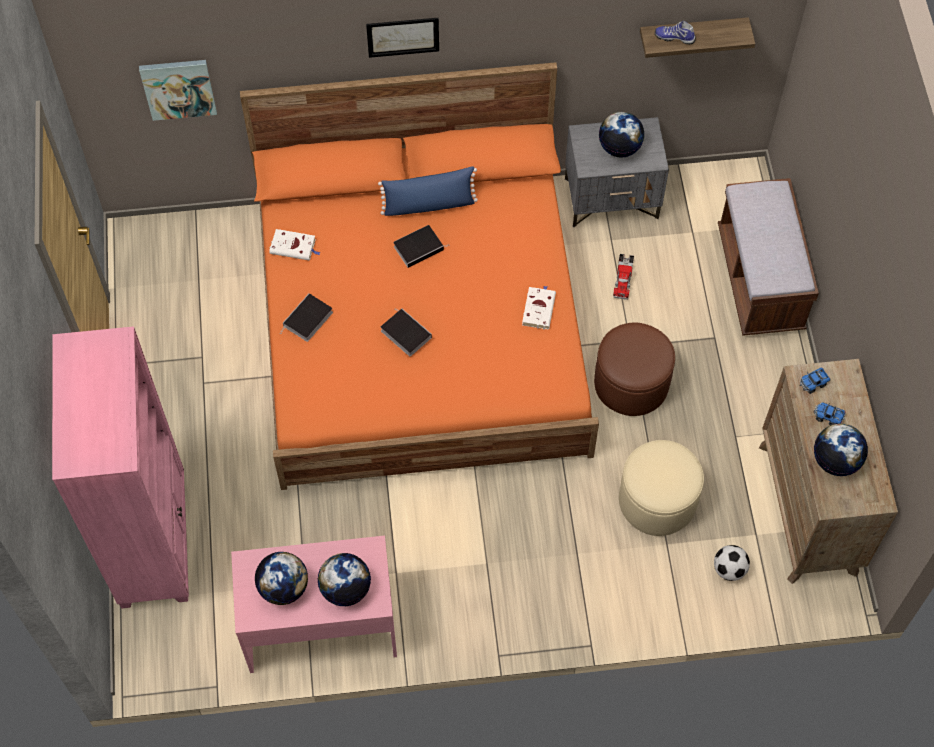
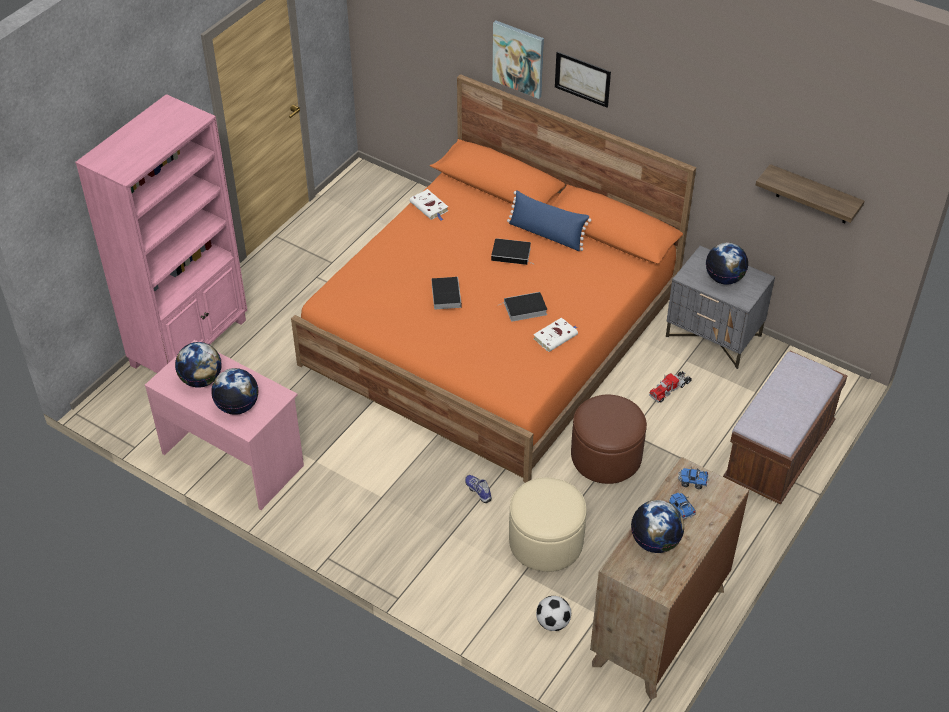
camera: 40 degrees right, 15 degrees down
(178, 88) = (421, 50): picture -> picture (518, 58)
(307, 320) = (391, 251): book -> book (524, 309)
(674, 37) = (790, 182): shoe -> shoe (479, 490)

